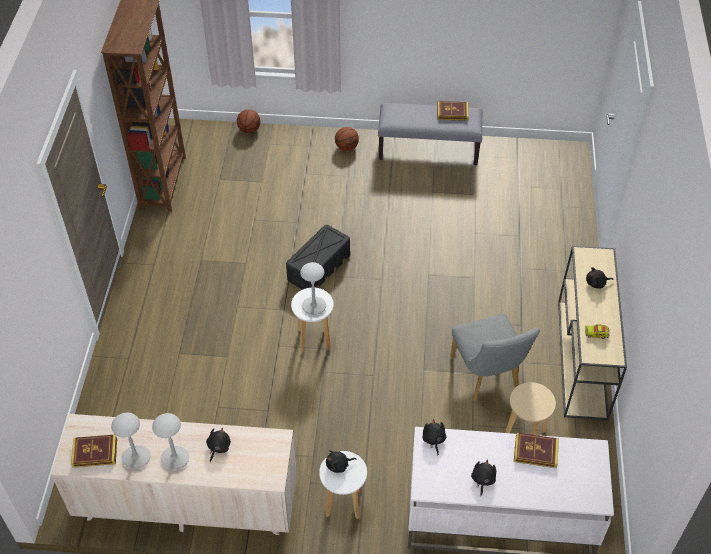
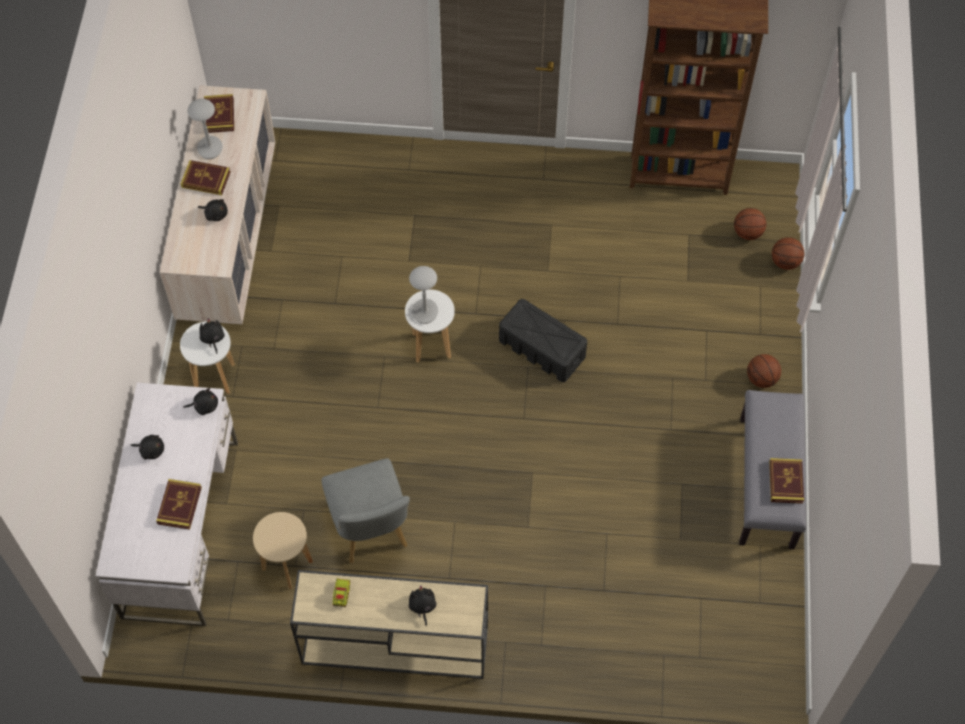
camera: 90 degrees right, 10 degrees up
(175, 458) = (206, 179): grey table lamp -> book
(221, 148) = (747, 233): none -> basketball
(487, 377) = (370, 531): grey chair -> grey chair turned 90 degrees counterclockwise

